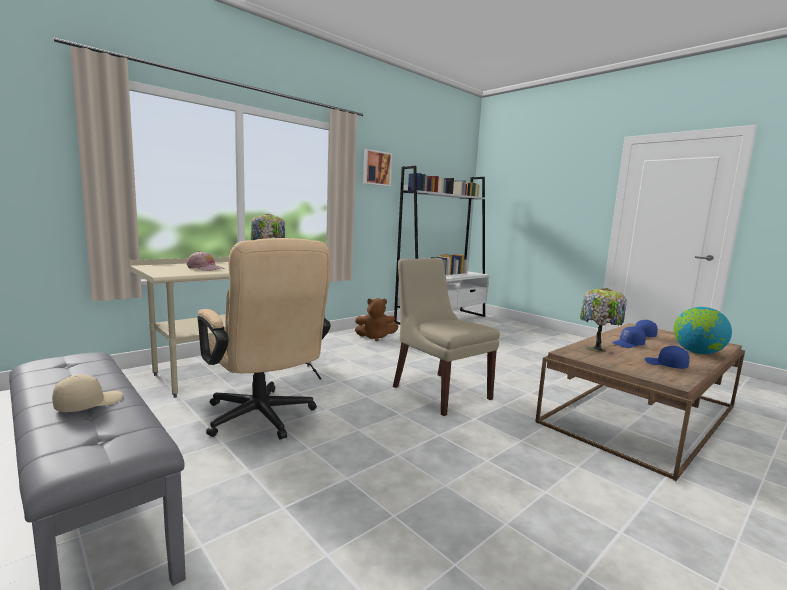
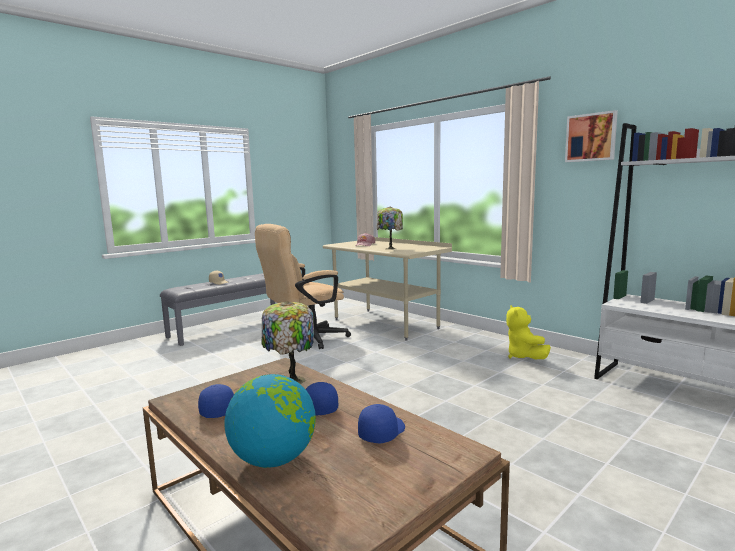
camera: 90 degrees right, 0 degrees up
(375, 337) = (524, 357): brown plush toy -> yellow plush toy
(439, 391) = (363, 388): beige chair -> none

